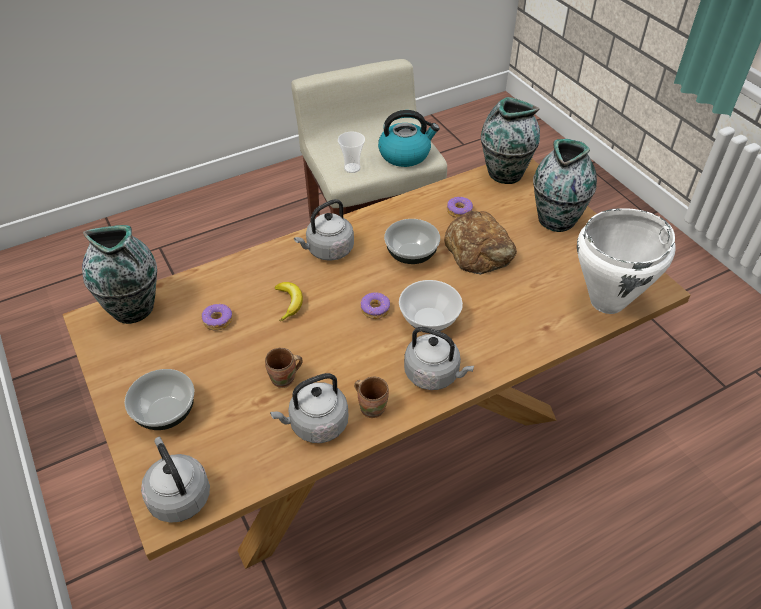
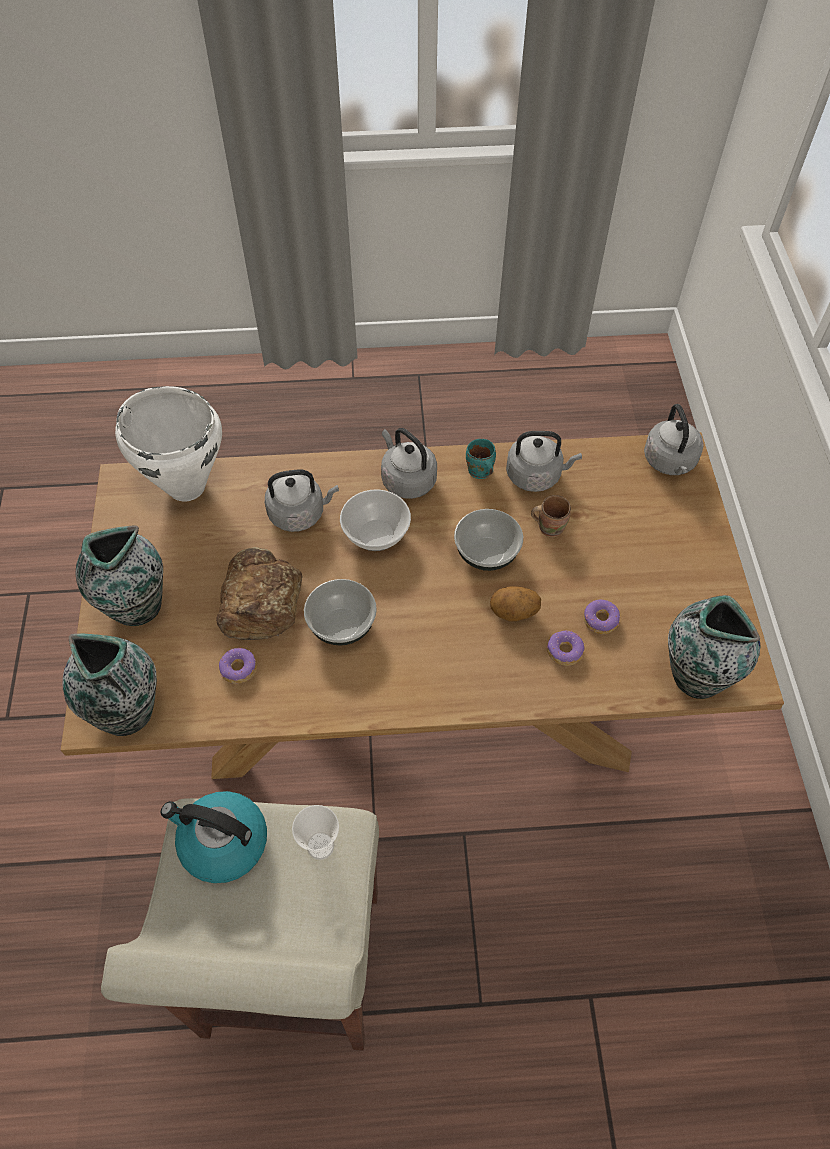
camera: 155 degrees left, 10 degrees up
(166, 412) = (672, 536): bowl -> bowl (486, 553)
(289, 303) = (513, 613): banana -> potato
(328, 250) = (437, 671): grey kettle -> grey kettle (300, 513)
(372, 407) = (479, 472): brown mug -> turquoise mug
(375, 309) = (424, 568): donut -> donut (564, 651)

